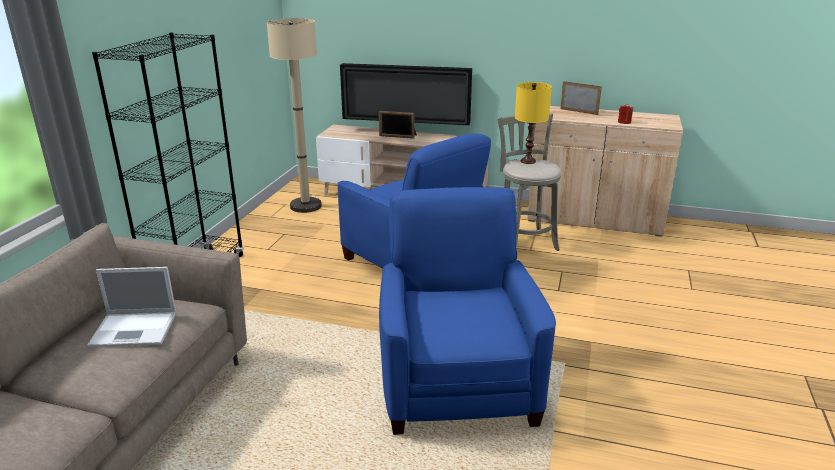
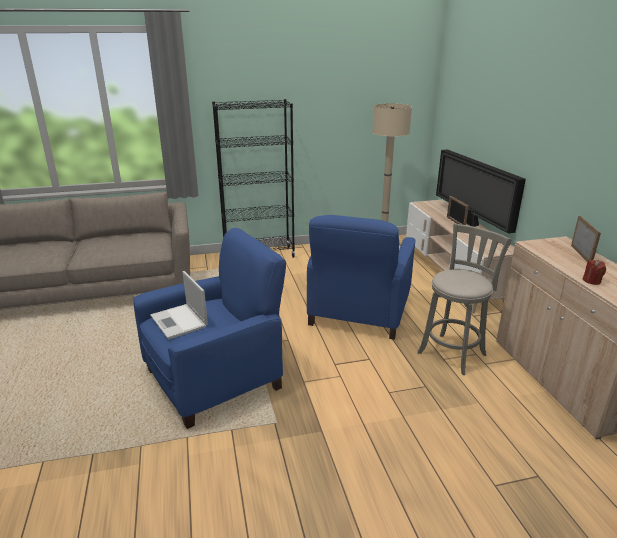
camera: 60 degrees right, 0 degrees up
(135, 329) = (128, 245): laptop -> laptop (179, 322)
(528, 161) = (467, 275): yellow table lamp -> none

